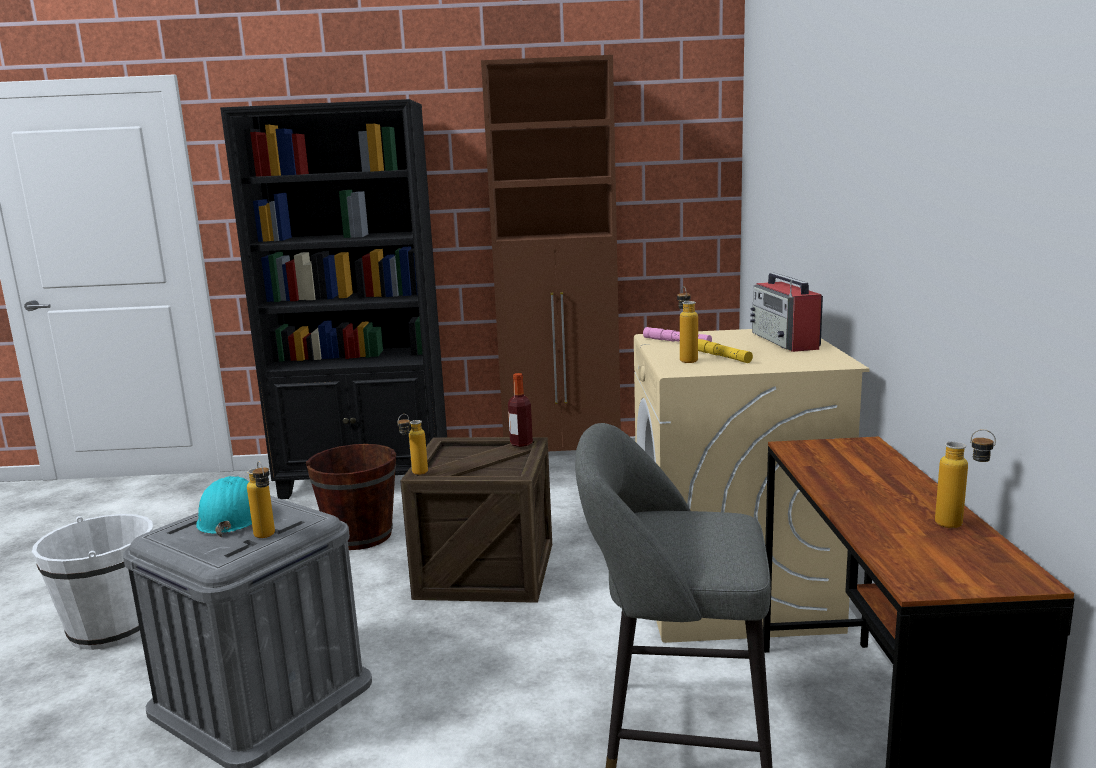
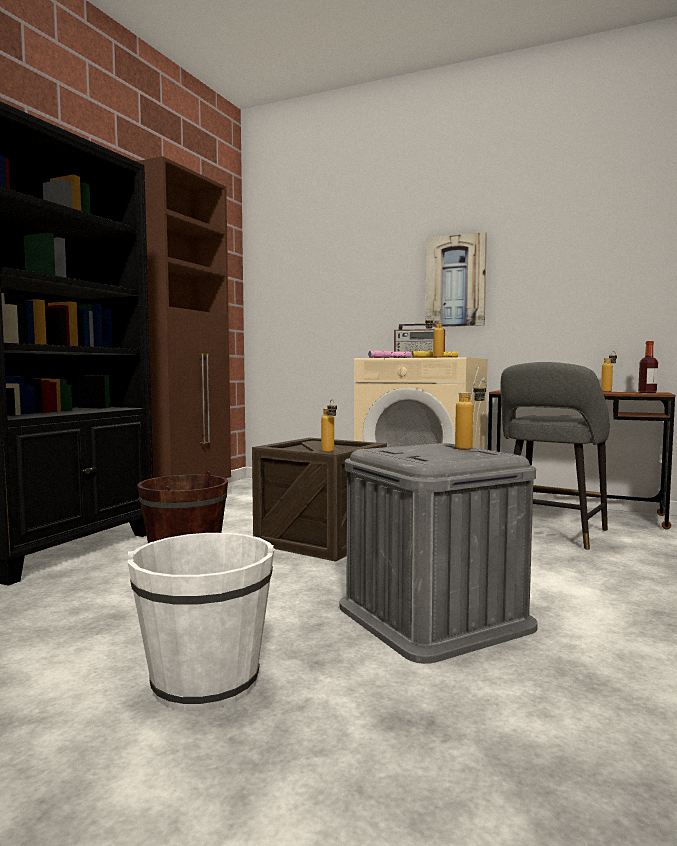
camera: 65 degrees left, 10 degrees down
(232, 517) = (415, 451): turquoise hard hat -> none
(521, 443) = (312, 439): bottle -> bottle (647, 392)
(863, 195) = (455, 281): none -> picture

